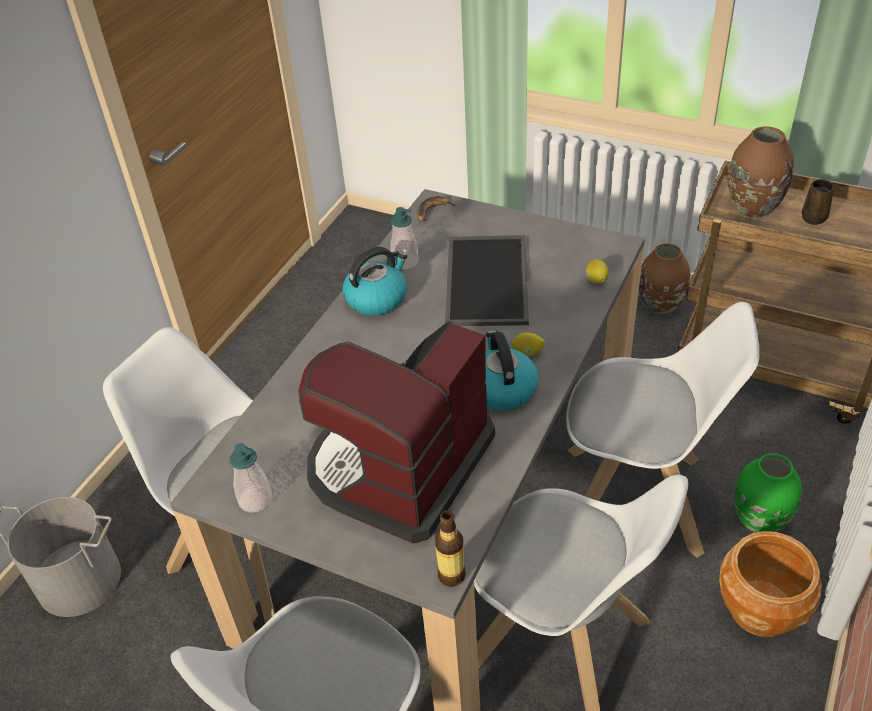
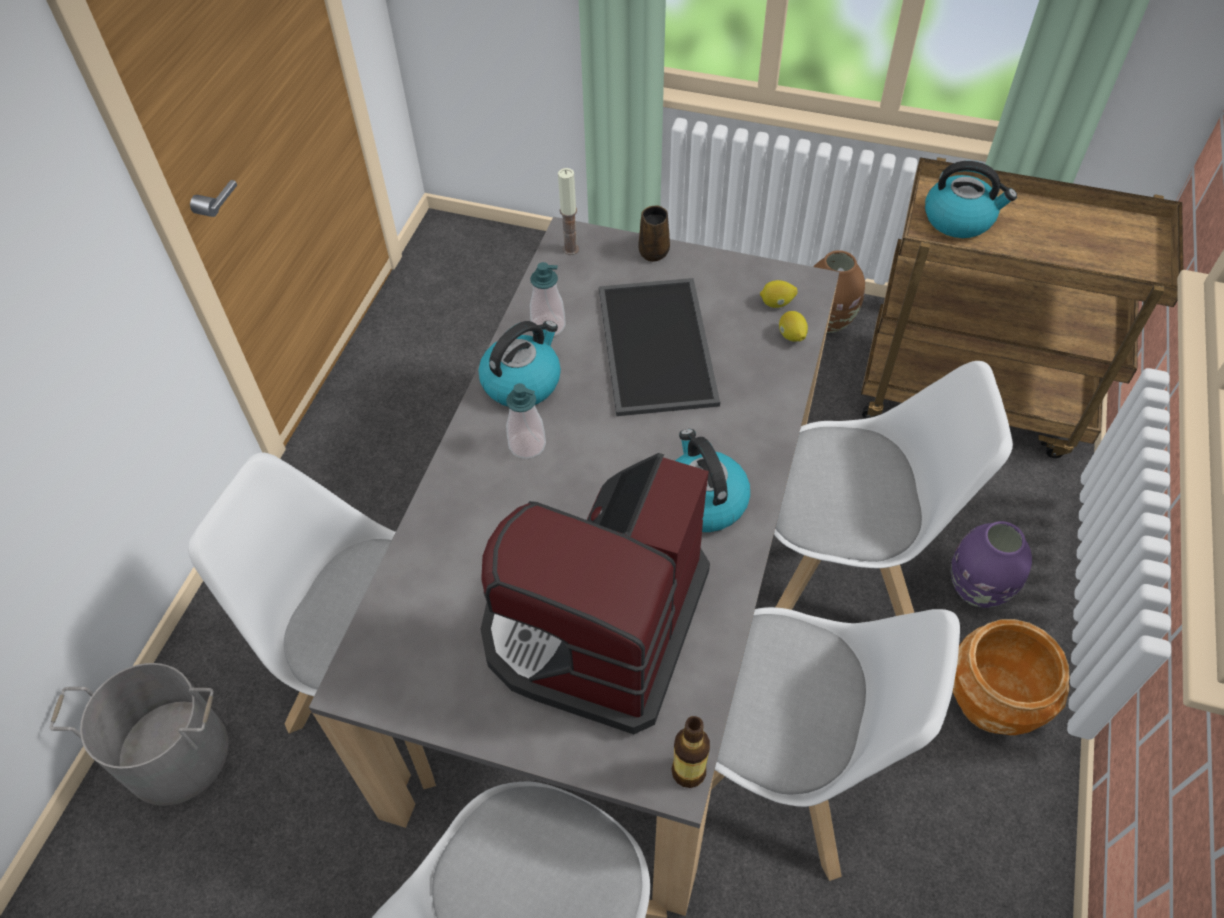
camera: 10 degrees left, 10 degrees up
(255, 500) = (420, 690): soap dispenser -> soap dispenser (527, 445)
(433, 211) = (570, 249): banana -> candle
(528, 353) = (726, 446): lemon -> lemon (776, 303)
(752, 207) = (959, 219): brown vase -> kettle
(760, 521) = (977, 590): green vase -> purple vase
(814, 217) = (1034, 229): brown mug -> brown mug (654, 251)

